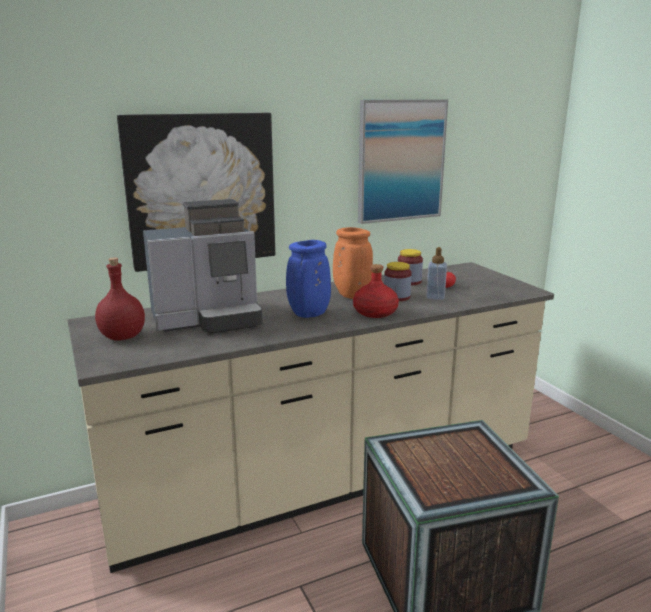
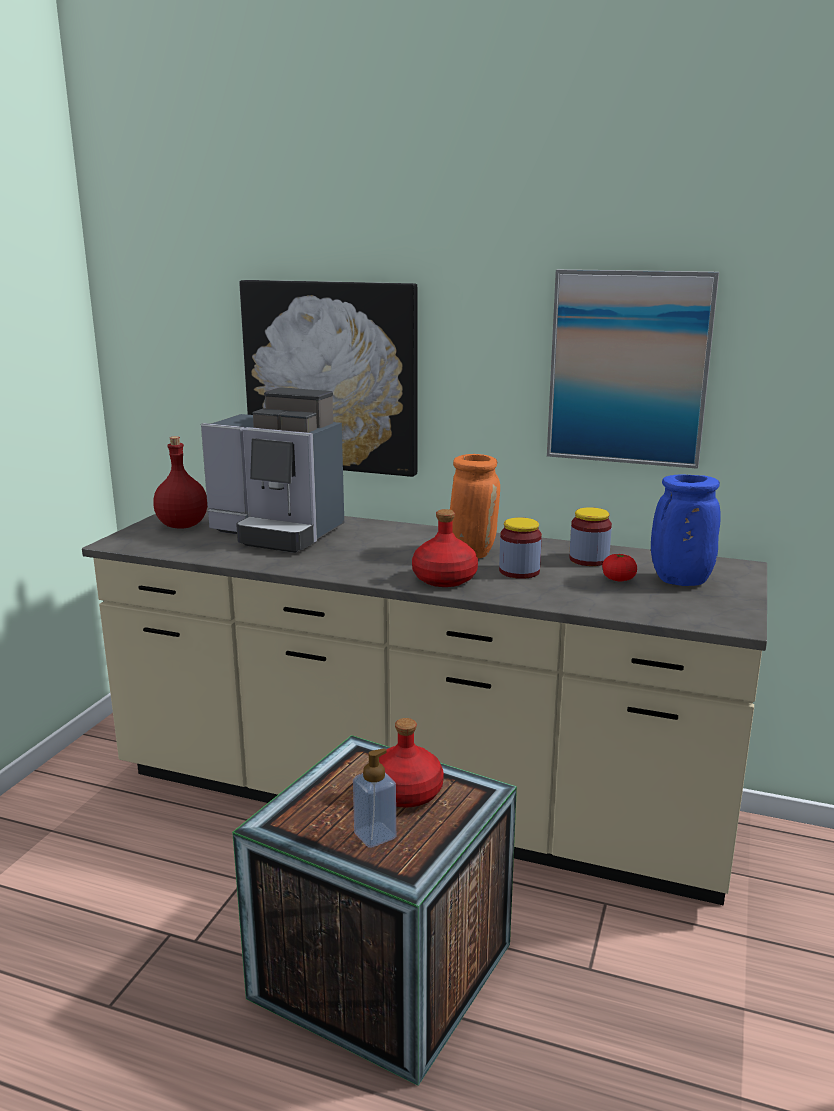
camera: 45 degrees right, 0 degrees up
(308, 314) = (373, 558): blue vase -> blue vase (679, 581)
(435, 297) = (567, 587): soap dispenser -> soap dispenser (375, 835)
(450, 450) = (406, 793): none -> red bottle

